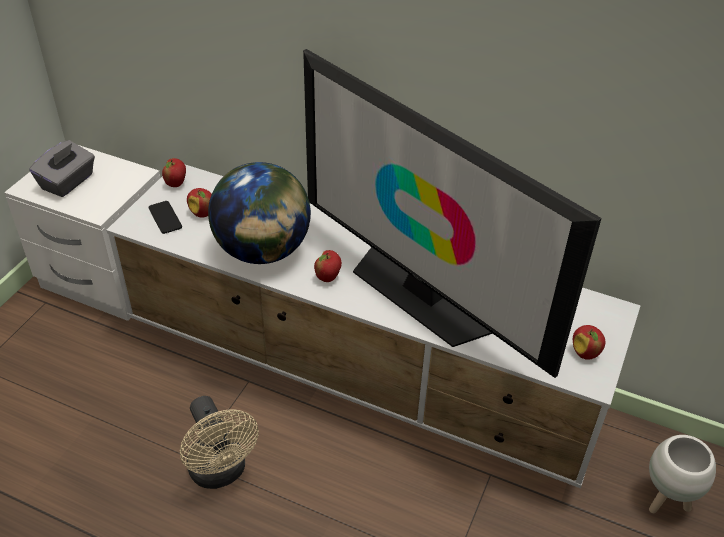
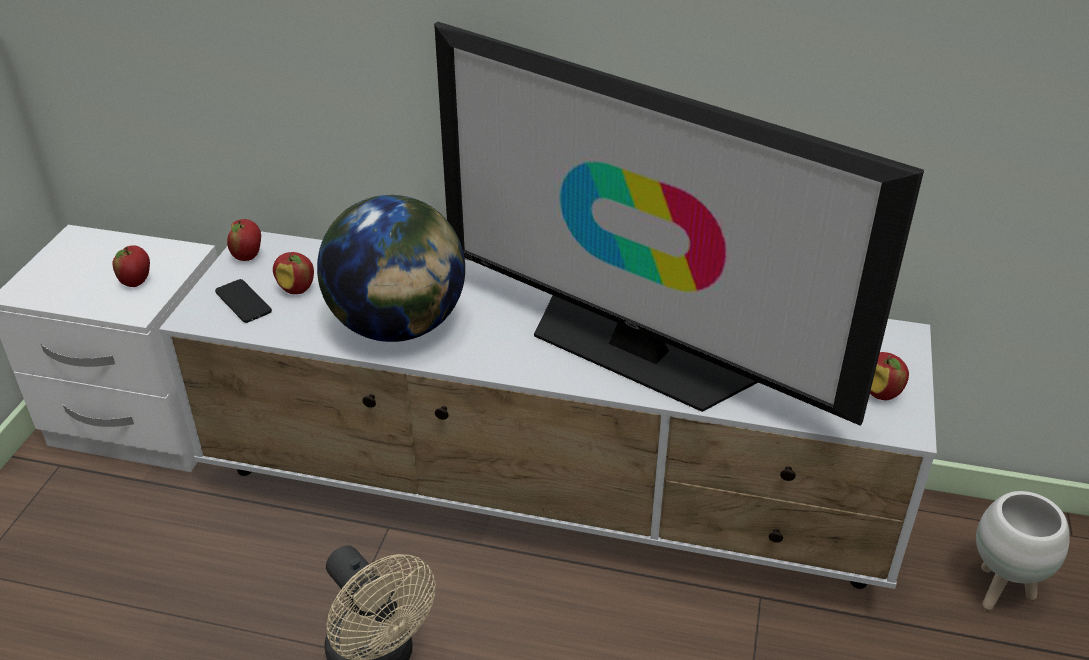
camera: 10 degrees left, 5 degrees down
(68, 182) = (82, 277): grey tissue box -> none
(328, 277) = (501, 347): apple -> apple (136, 282)

